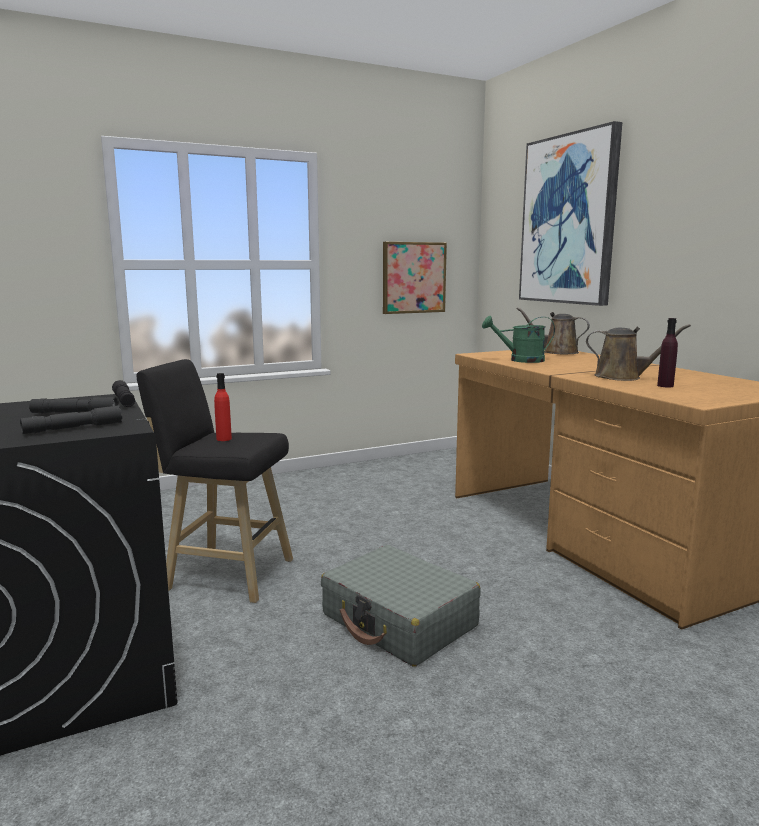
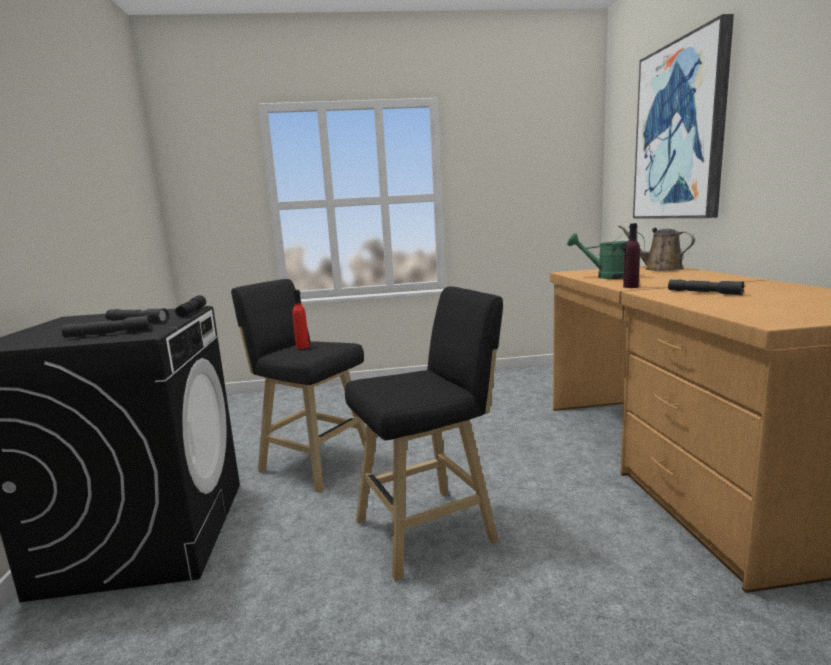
camera: 20 degrees right, 0 degrees up
(399, 621) = (431, 529): grey suitcase -> black stool
(413, 277) = (533, 204): picture -> none
(622, 377) = (704, 293): brown watering can -> grey flashlight
(665, 386) = (747, 302): purple bottle -> purple bottle (630, 287)

